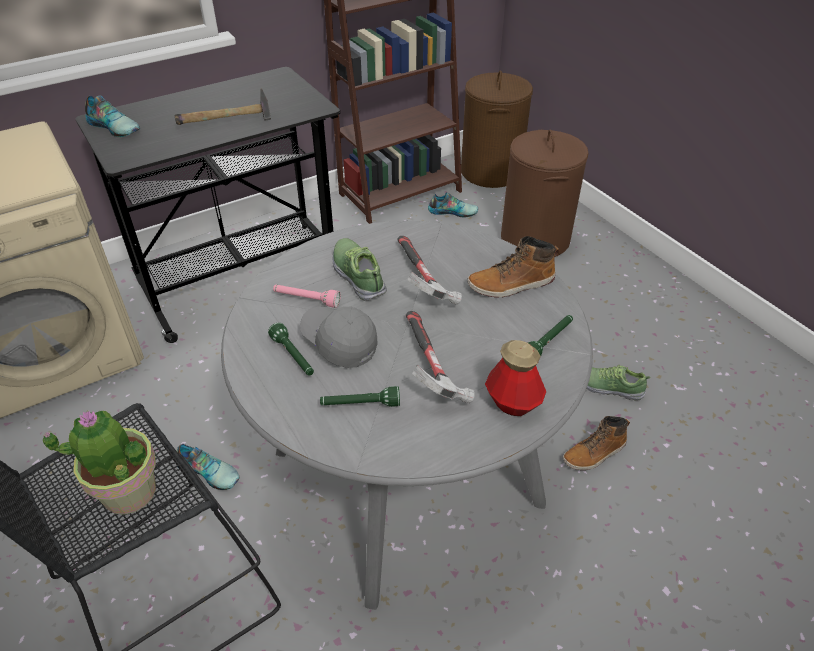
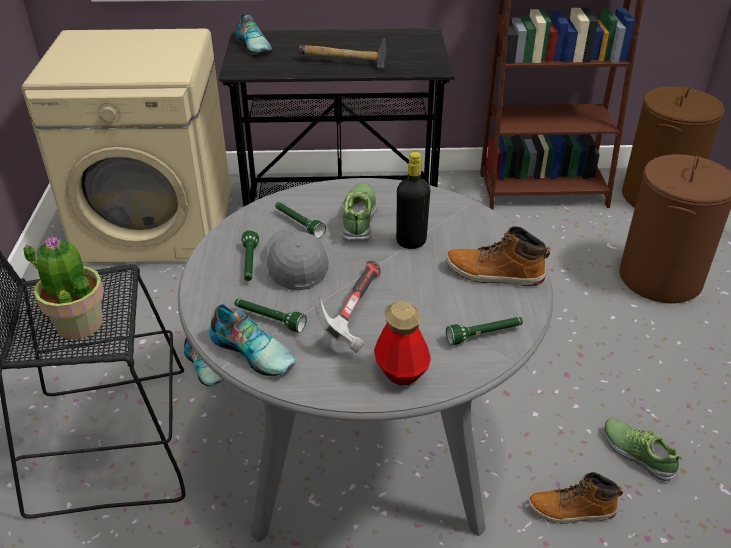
camera: 30 degrees right, 5 degrees down
(306, 300) = (298, 224): pink flashlight -> green flashlight
(421, 280) = (411, 242): hammer -> black bottle
(452, 211) = (586, 223): shoe -> shoe (253, 350)

